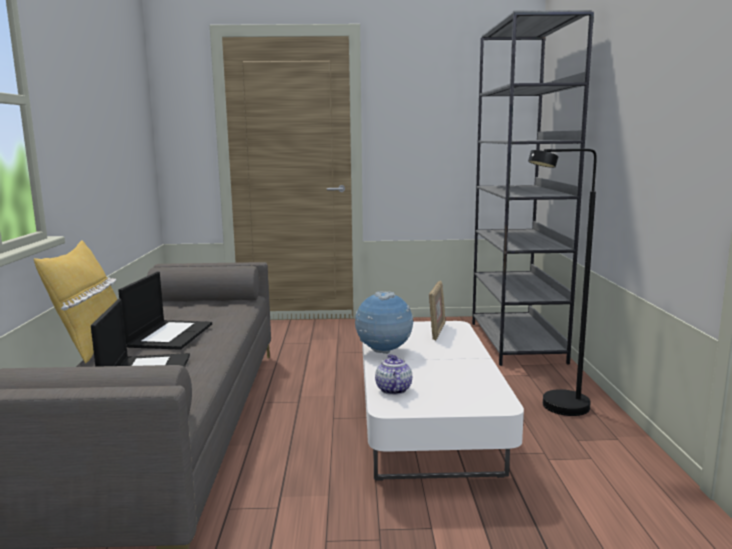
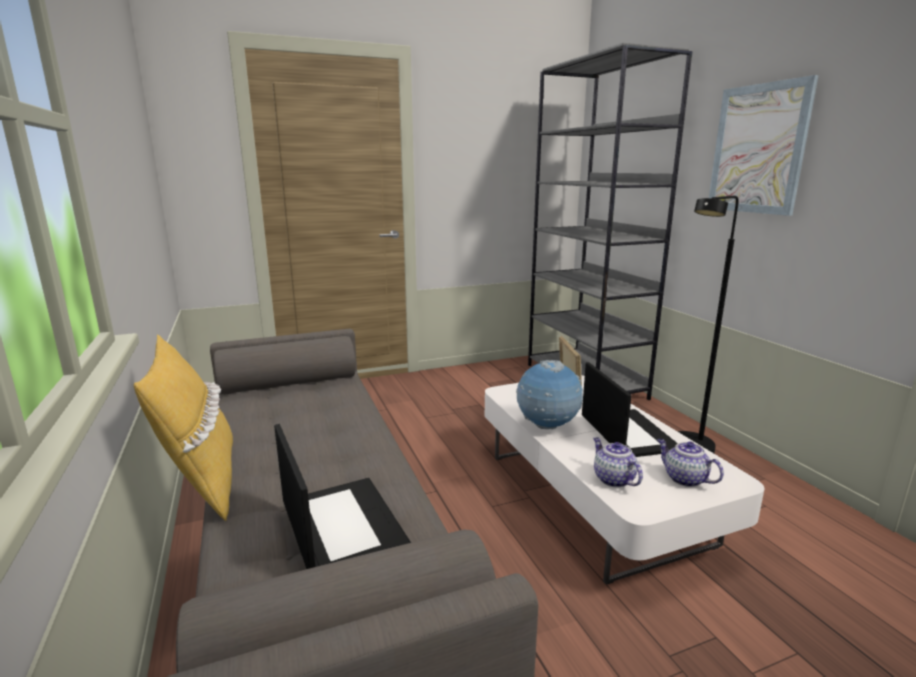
camera: 20 degrees left, 5 degrees up
(170, 335) = (304, 448): laptop -> laptop (627, 433)
(455, 397) = (684, 478): none -> teapot
(633, 104) = (758, 149): none -> picture

